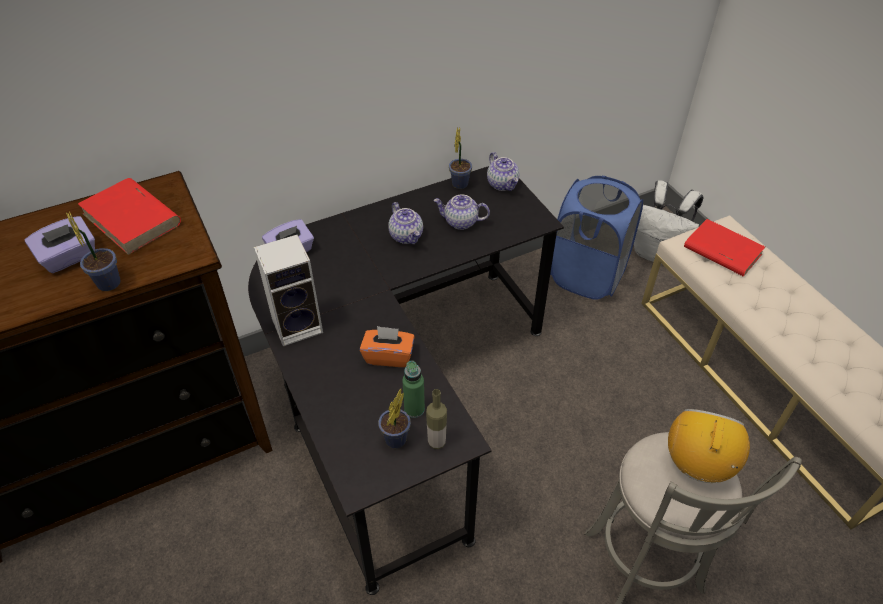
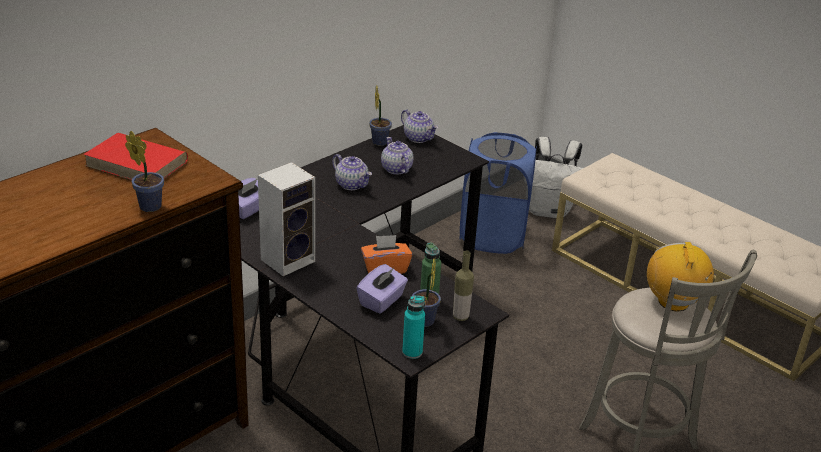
camera: 20 degrees left, 15 degrees down
(69, 258) = (97, 195): purple tissue box -> purple tissue box (382, 301)
(363, 481) = (412, 352): none -> turquoise bottle
(460, 222) = (396, 169): teapot -> teapot turned 75 degrees clockwise
(721, 250) = (618, 177): red book -> none

